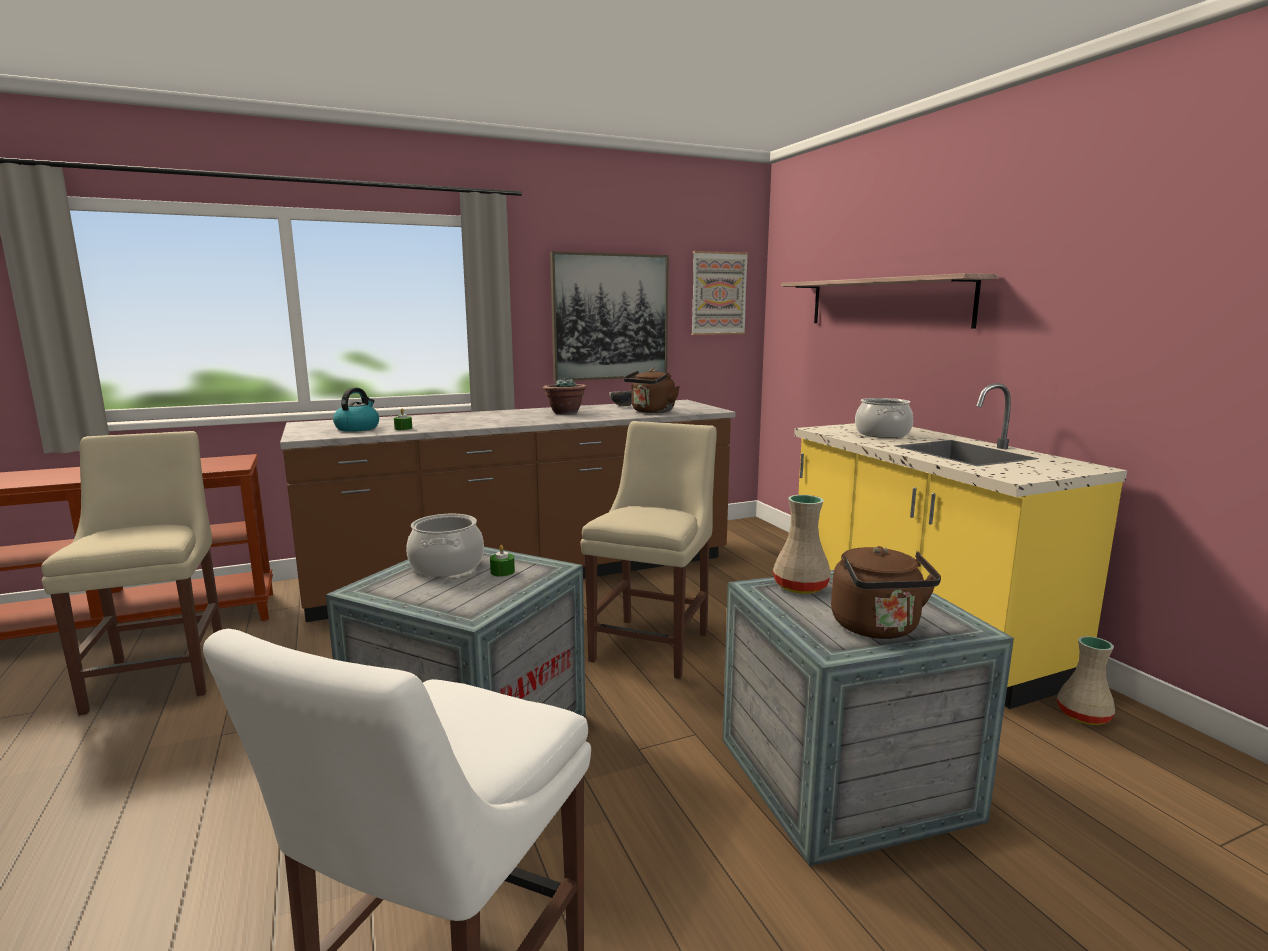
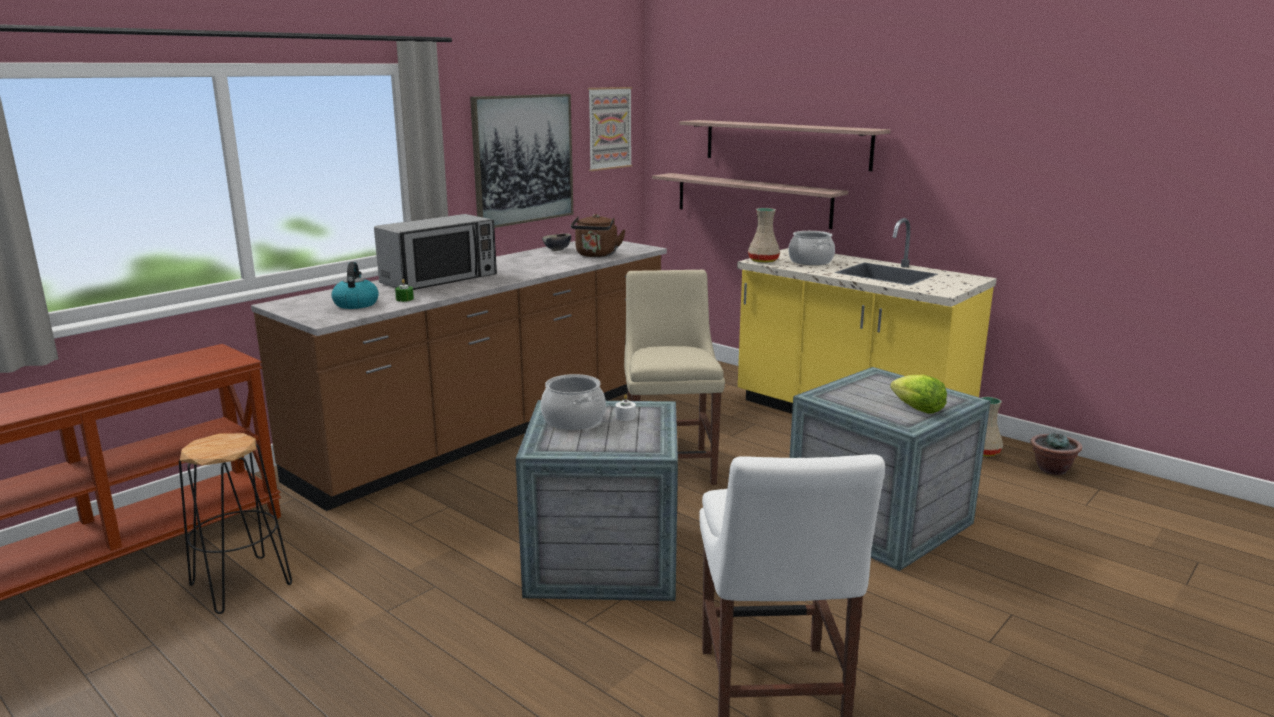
camera: 25 degrees left, 5 degrees up
(161, 673) = (242, 584): beige chair -> black stool
(469, 418) = (440, 279): none -> microwave
(502, 572) = (625, 417): green candle -> white candle
(565, 412) = (519, 263): potted plant -> potted plant (1051, 469)
(800, 586) = (842, 391): beige vase -> beige vase (763, 260)
(852, 367) = (752, 199): none -> shelf
(878, 629) = (917, 409): brown kettle -> lettuce

